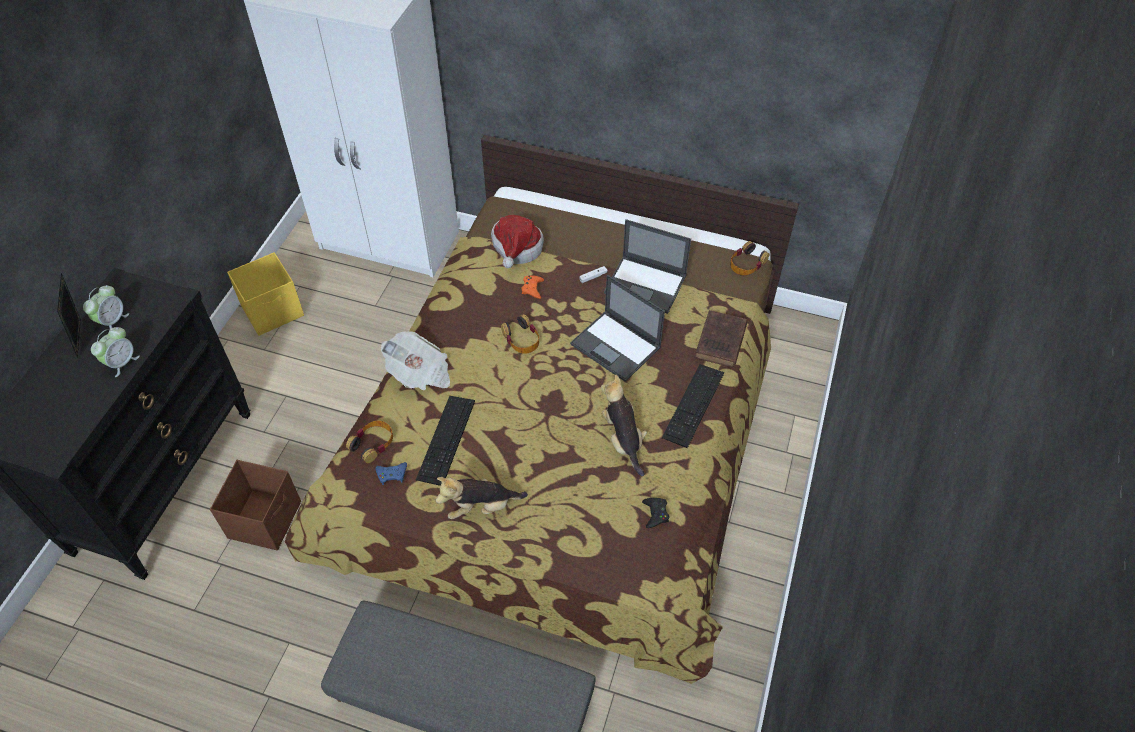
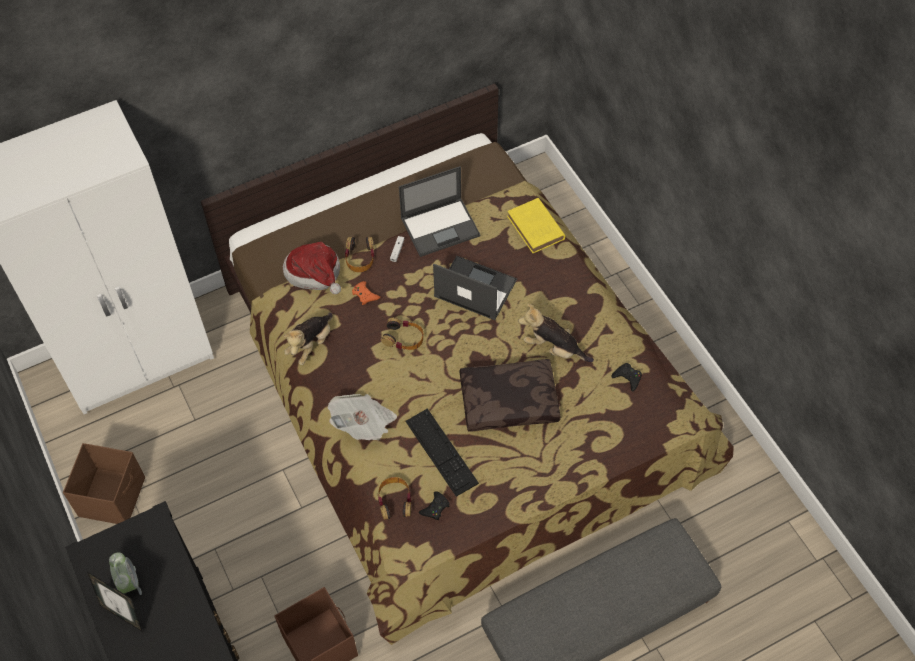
camera: 45 degrees left, 5 degrees up
(121, 363) = (184, 602): alarm clock -> none
(274, 311) = (113, 496): yellow storage box -> brown storage box
(392, 474) = (435, 508): blue game controller -> black game controller
(481, 507) = (520, 473): plush toy -> plush toy (311, 344)
(541, 447) = (509, 400): none -> brown pillow
(616, 346) = (474, 288): laptop -> laptop turned 150 degrees counterclockwise
(693, 405) = (569, 286): keyboard -> none
(720, 343) = (536, 229): brown book -> yellow book
(747, 263) = (486, 156): headphones -> headphones (360, 257)

